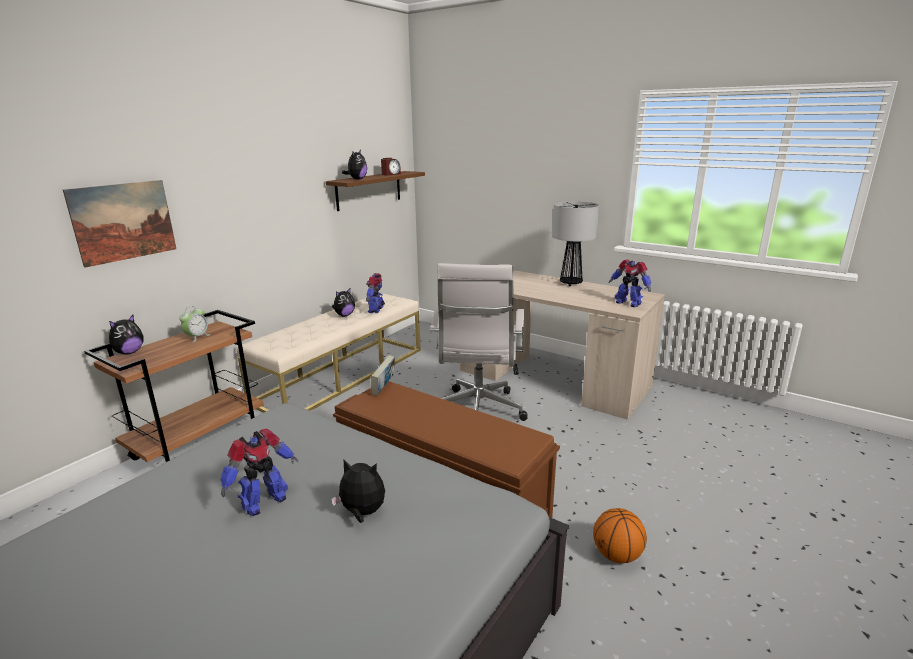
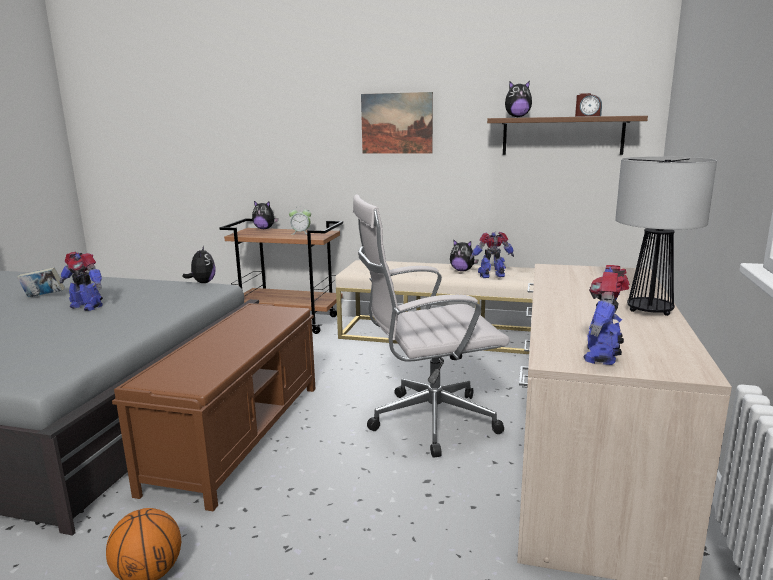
camera: 70 degrees right, 5 degrees down
(124, 221) = (284, 132): picture -> picture (396, 123)
(362, 513) = (59, 332): plush toy -> plush toy (202, 283)
(384, 388) = (289, 310): book -> book (43, 297)

